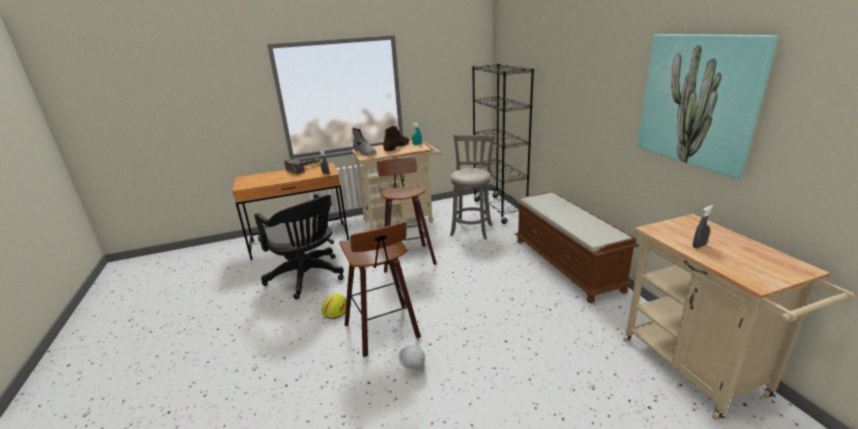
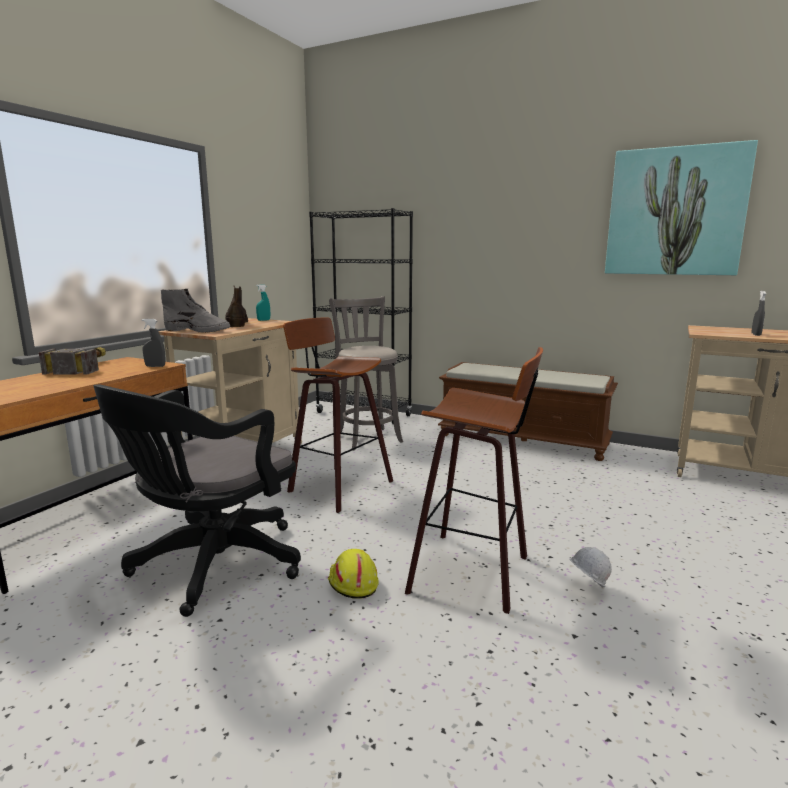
camera: 45 degrees left, 10 degrees down
(308, 277) = (211, 567): black office chair -> black office chair turned 120 degrees clockwise

